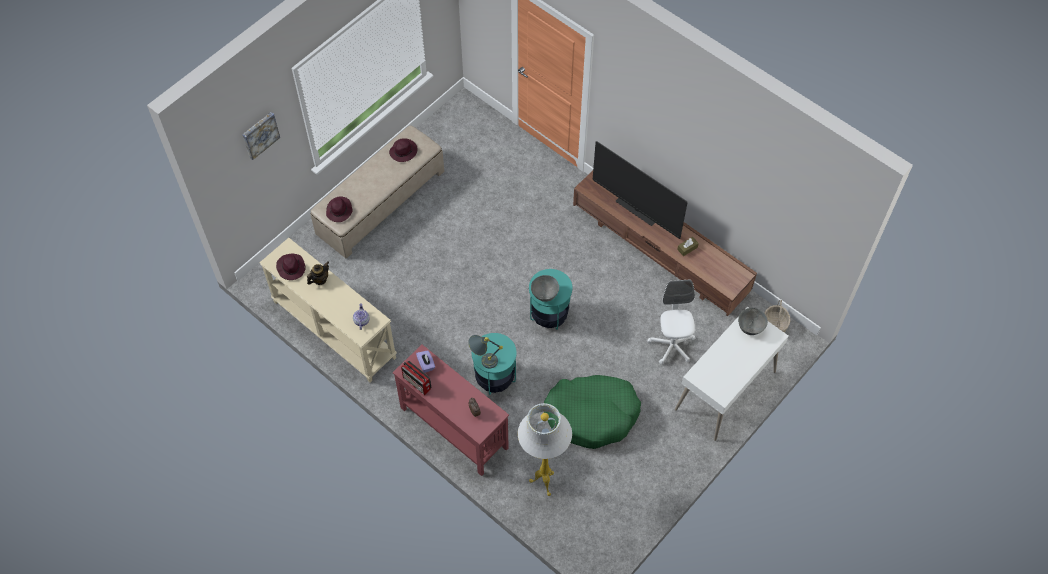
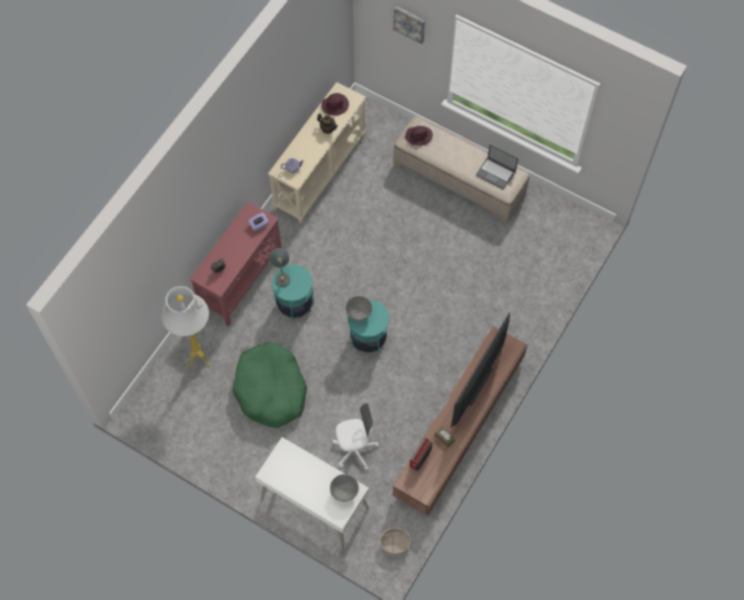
camera: 80 degrees right, 5 degrees up
(403, 151) = (496, 173): purple hat -> laptop
(417, 383) = (239, 222): radio -> radio (420, 458)

